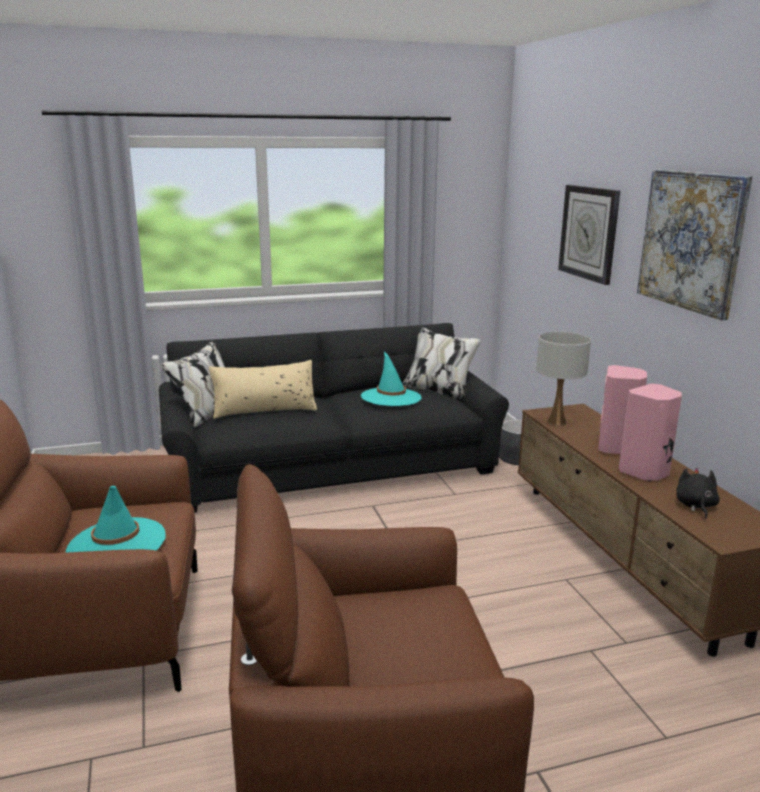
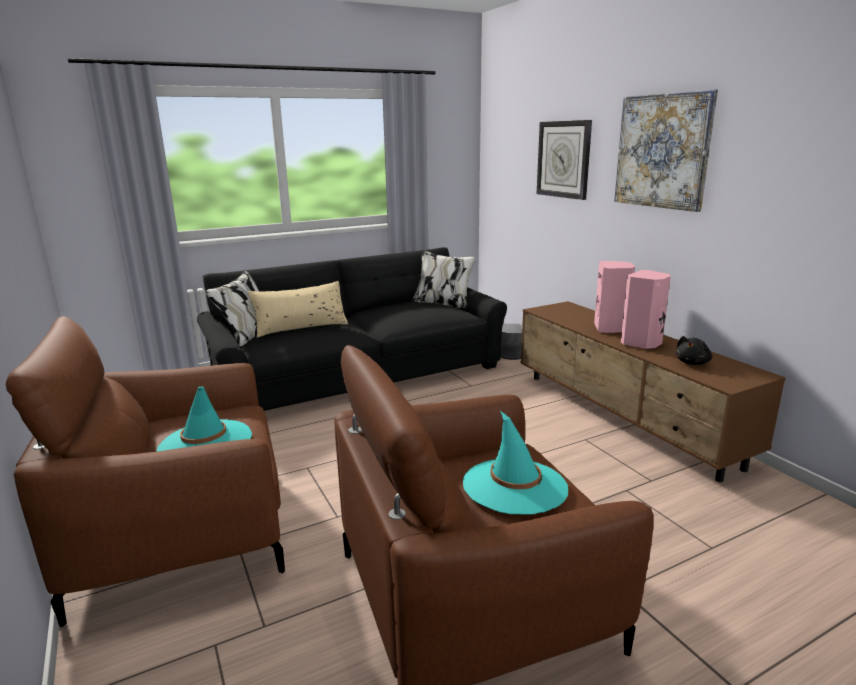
camera: 10 degrees left, 0 degrees up
(391, 397) = (407, 310): turquoise hat -> turquoise hat (514, 486)
(556, 422) = (554, 315): white table lamp -> none
(695, 506) = (693, 363): black plush toy -> black plush toy turned 135 degrees counterclockwise

